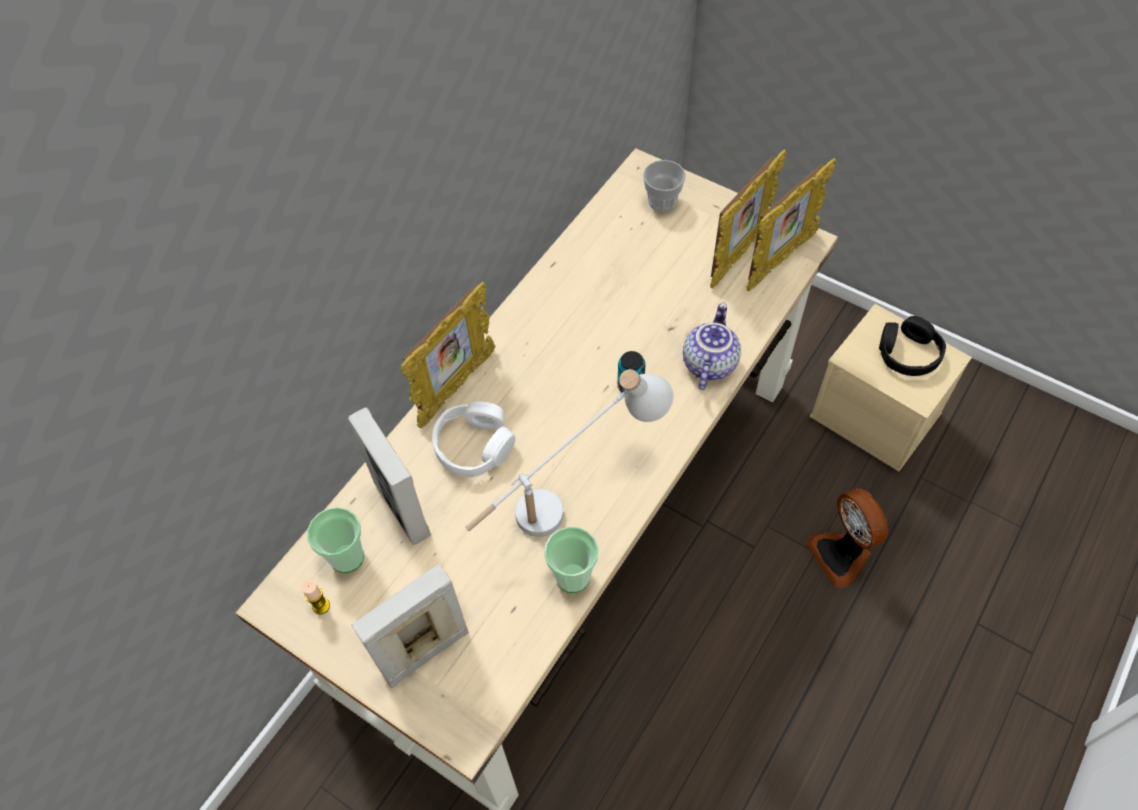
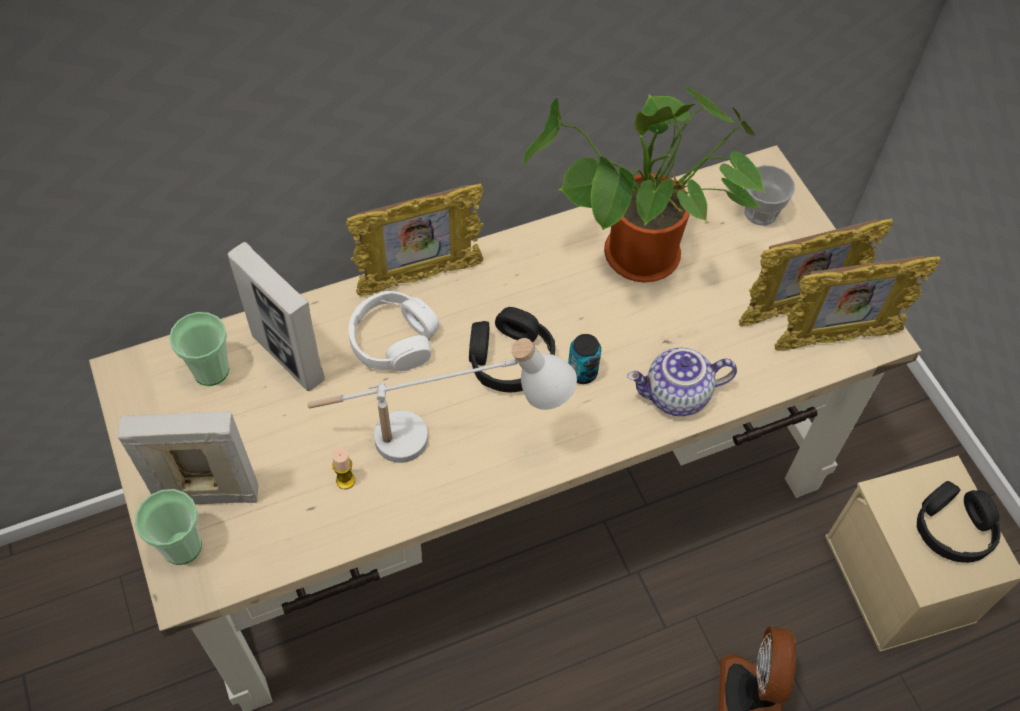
camera: 30 degrees right, 0 degrees up
(321, 606) = (158, 398): candle -> candle (345, 480)
(402, 509) = (288, 358): picture frame -> picture frame turned 45 degrees counterclockwise
(572, 407) = (510, 359): none -> black headphones
(572, 576) = (385, 514): cup -> cup (182, 546)
(605, 284) = (636, 262): none -> potted plant
(708, 363) = (676, 396): teapot -> teapot turned 150 degrees counterclockwise

